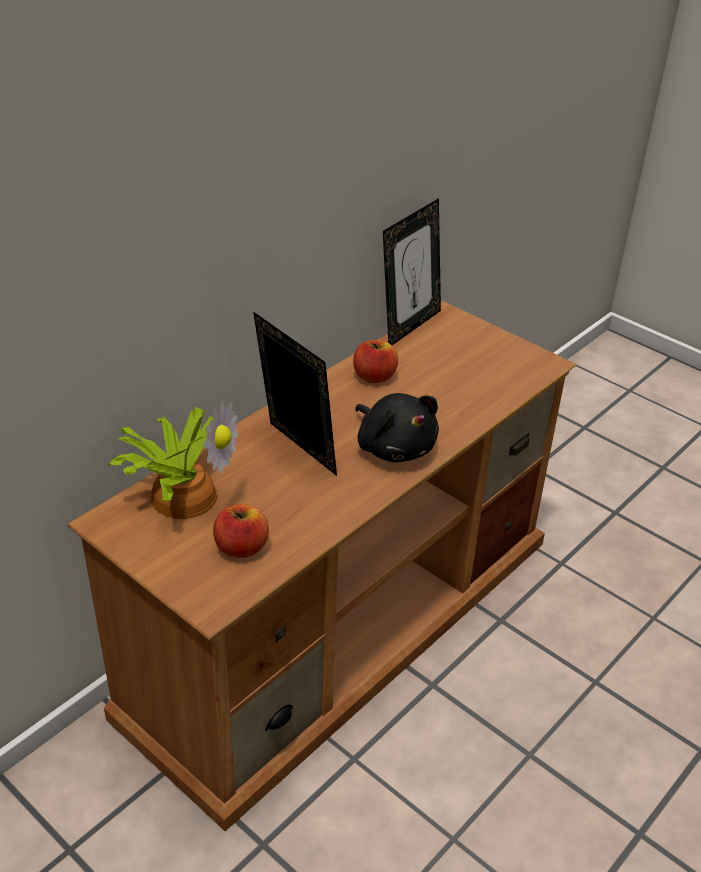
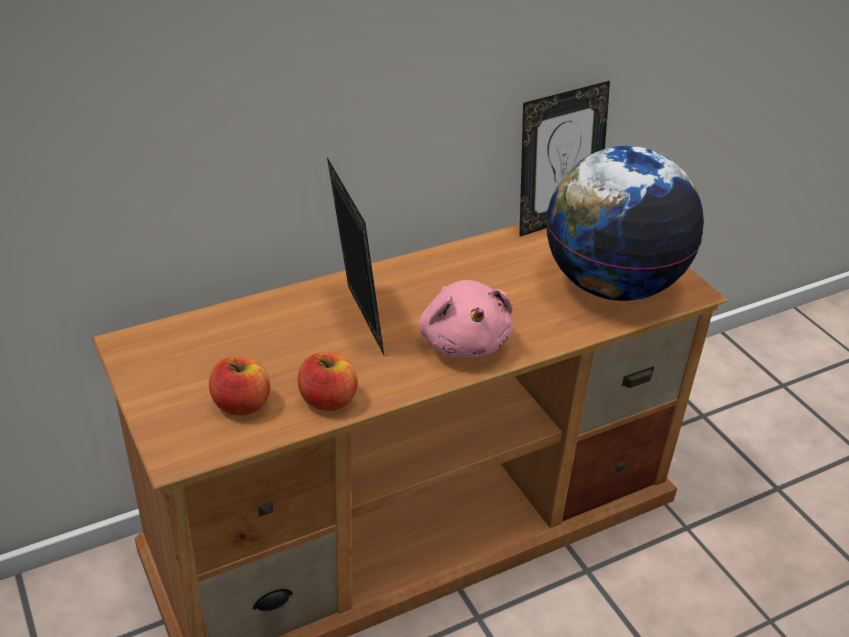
camera: 20 degrees right, 0 degrees up
(181, 493) = (217, 335): potted plant -> none
(374, 376) = (486, 263): apple -> apple (328, 400)
(394, 447) = (464, 341): black plush toy -> pink plush toy
(484, 372) = (611, 285): none -> globe

